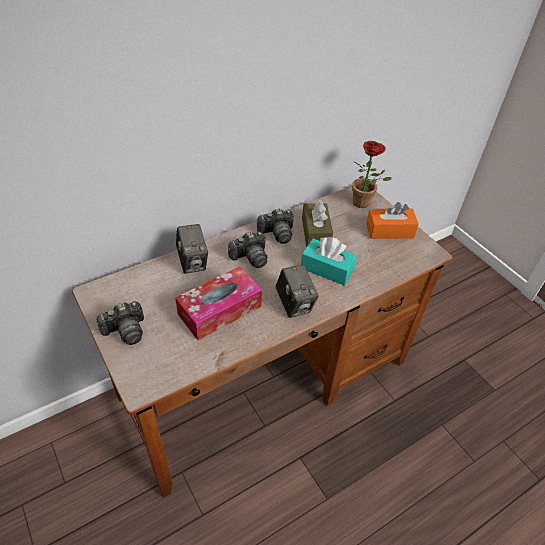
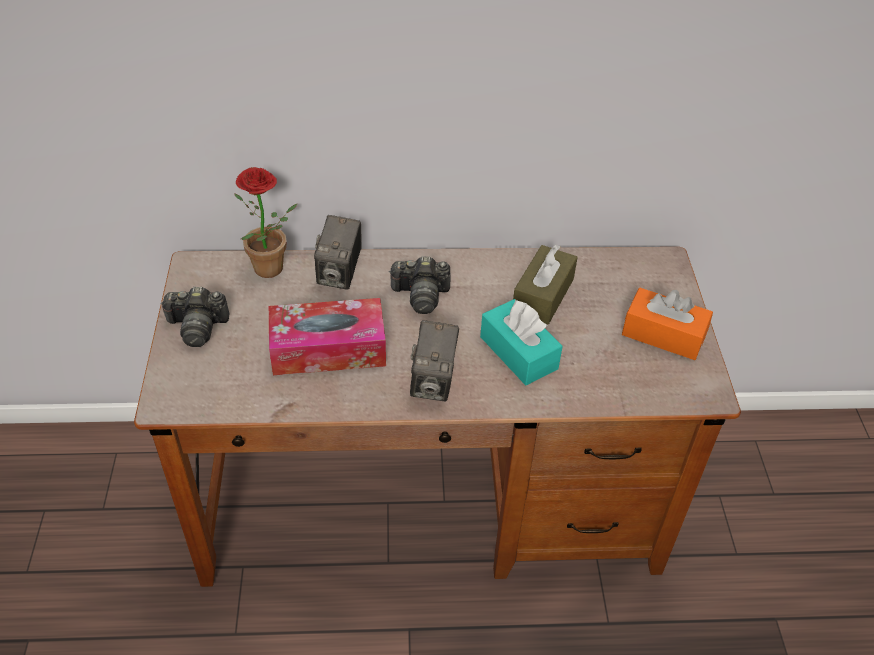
camera: 30 degrees right, 0 degrees up
(277, 233) = (484, 276): camera -> none
(364, 204) = (655, 281): potted plant -> potted plant (271, 272)

